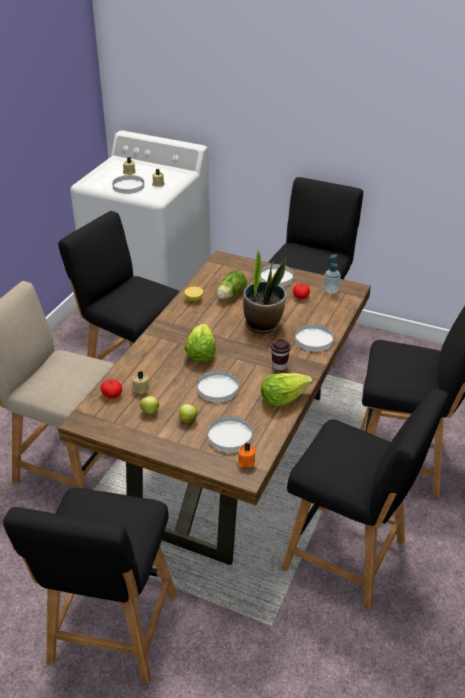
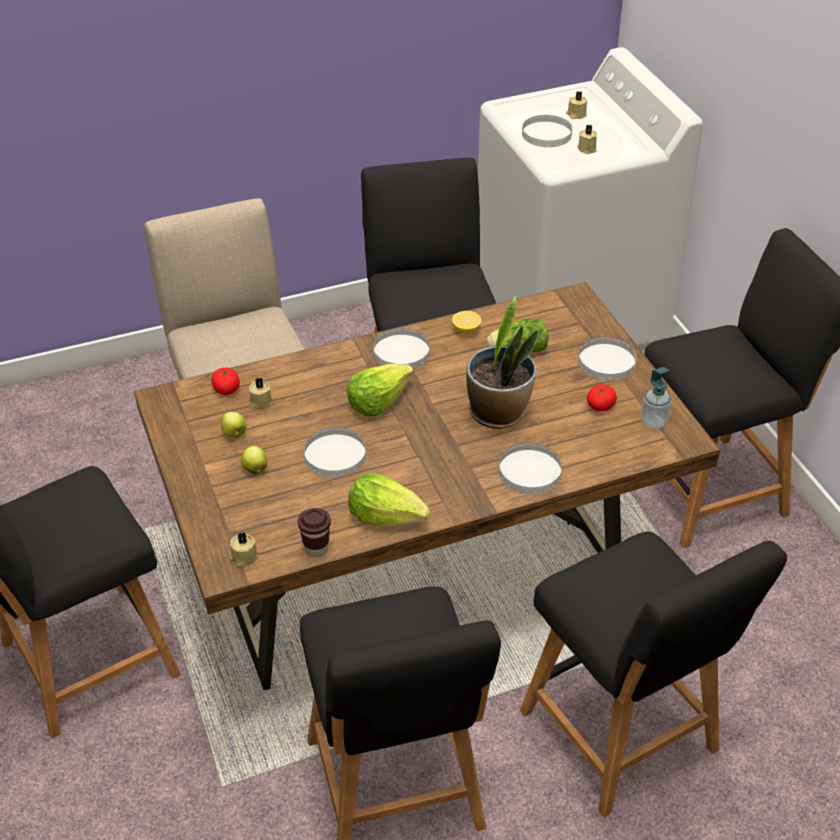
camera: 45 degrees right, 5 degrees up
(229, 436) = (268, 517): white plate -> white plate (401, 352)
(245, 461) = (243, 557): orange candle -> beige candle
(279, 366) = (439, 476): brown cup -> brown cup (316, 549)

